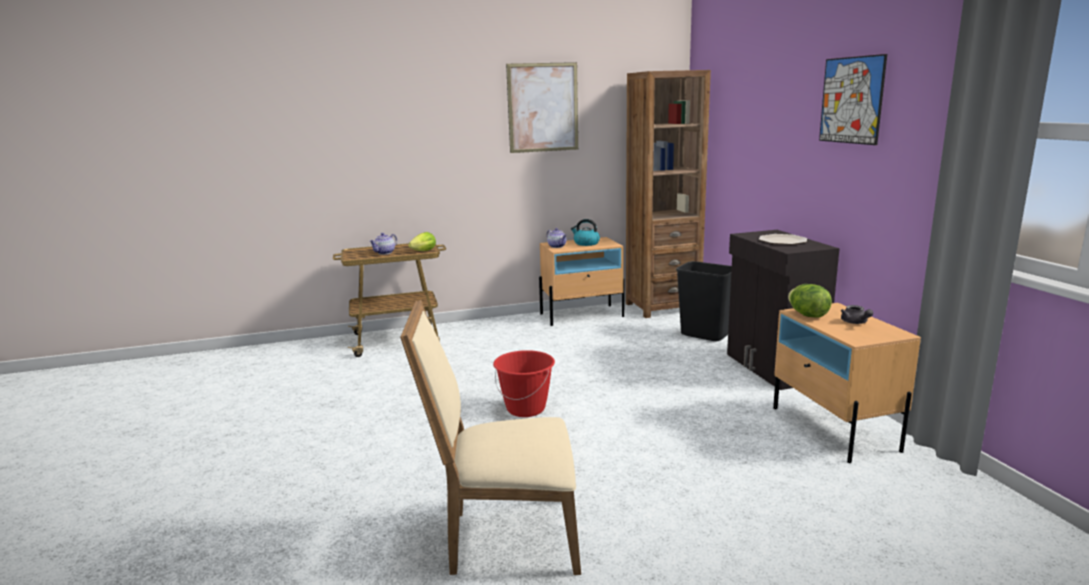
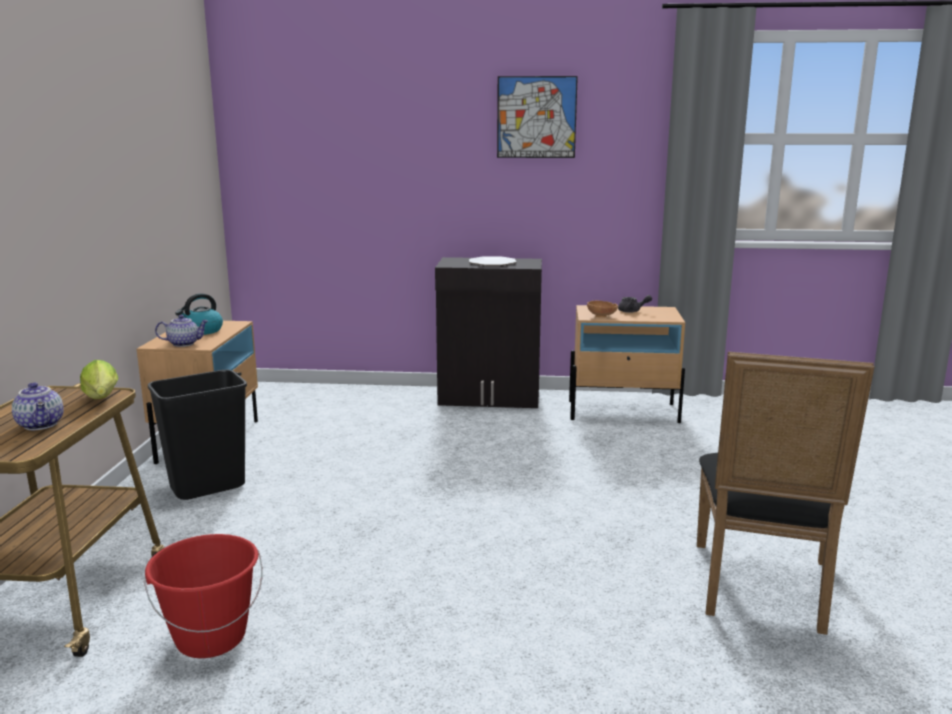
camera: 70 degrees left, 0 degrees up
(504, 538) = (762, 591): beige chair -> black chair
(526, 408) = (471, 529): red bucket -> red bucket (211, 638)
(543, 107) = (110, 121): picture -> none
(662, 307) = (261, 397): brown bookcase -> none
(705, 335) = (376, 401): black trash can -> black trash can (208, 486)
(807, 315) = (602, 316): lettuce -> brown bowl

